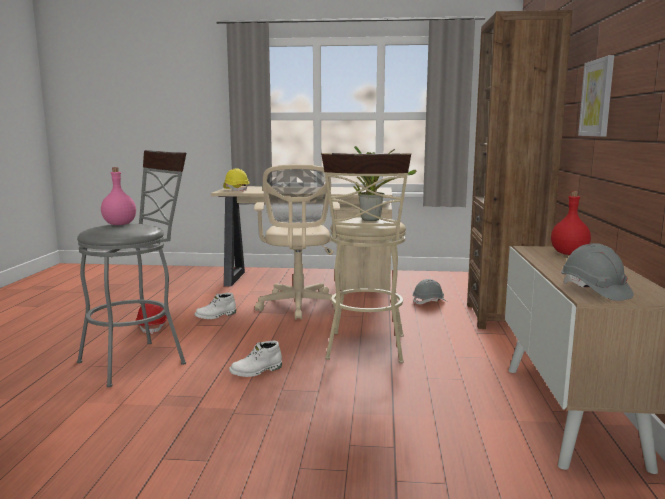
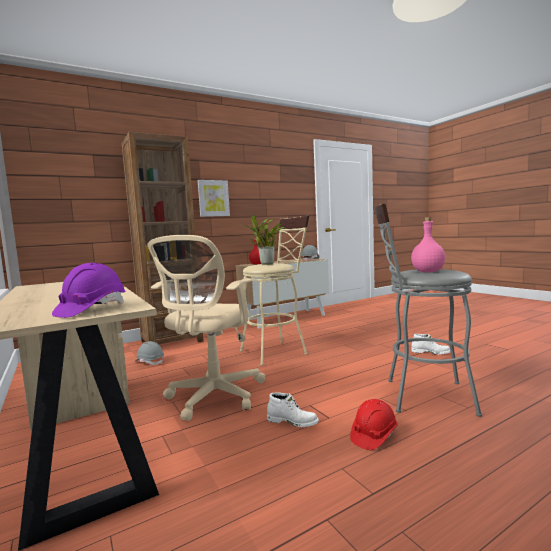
camera: 125 degrees left, 5 degrees down
(236, 190) = (91, 310): yellow hard hat -> purple hard hat
(256, 371) = (354, 361): white boot -> white boot (431, 352)
(298, 307) = (213, 398): beige office chair -> beige office chair turned 150 degrees clockwise

